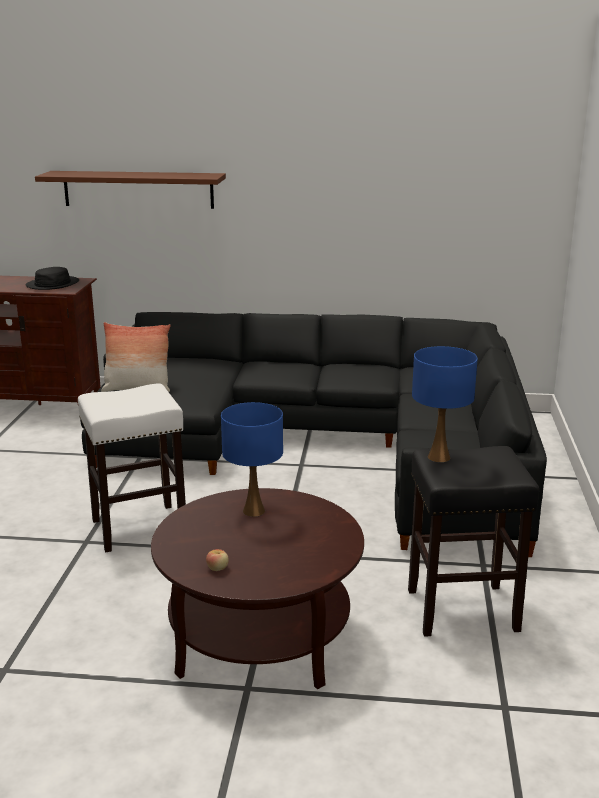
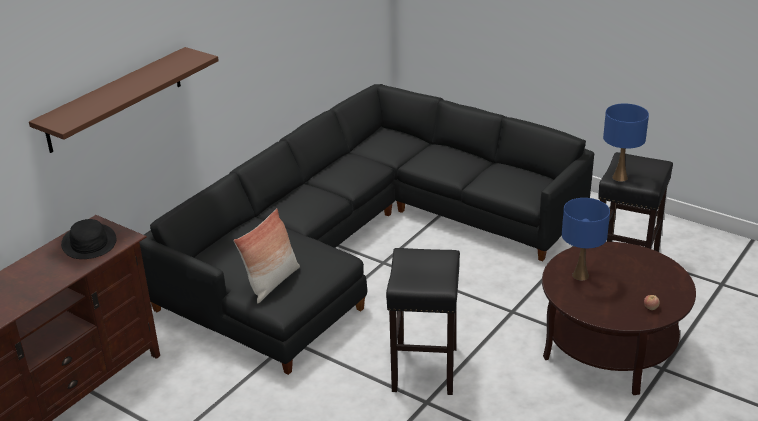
camera: 60 degrees left, 10 degrees up
(138, 528) = (425, 370): white stool -> black stool

